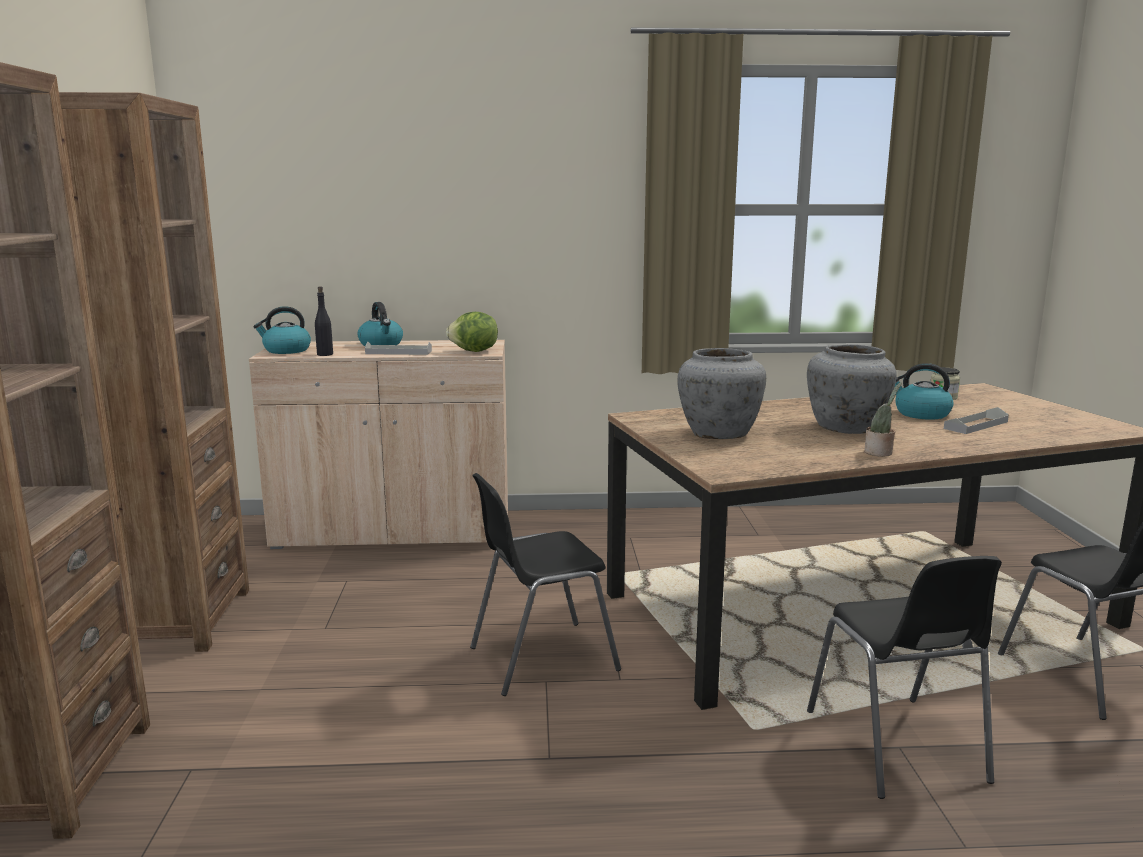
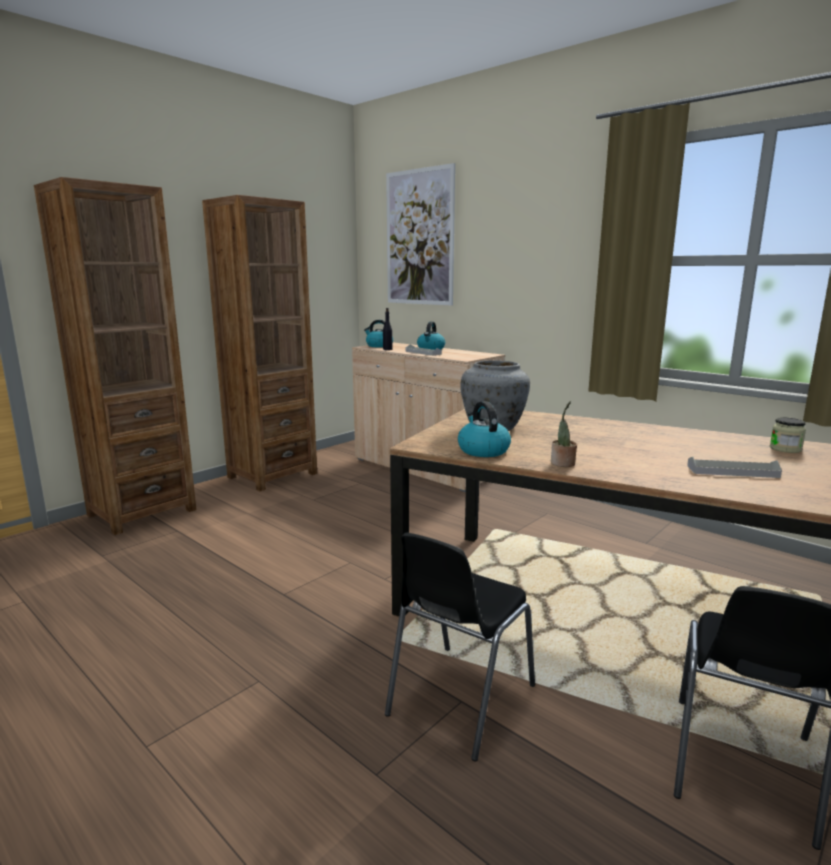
camera: 45 degrees right, 0 degrees up
(321, 169) = (419, 238): none -> picture
(474, 351) = (461, 357): lettuce -> none
(541, 658) = (369, 551): black chair -> none
(847, 429) = (598, 446): grey vase -> none
(921, 414) = (708, 453): kettle -> kettle (482, 450)

